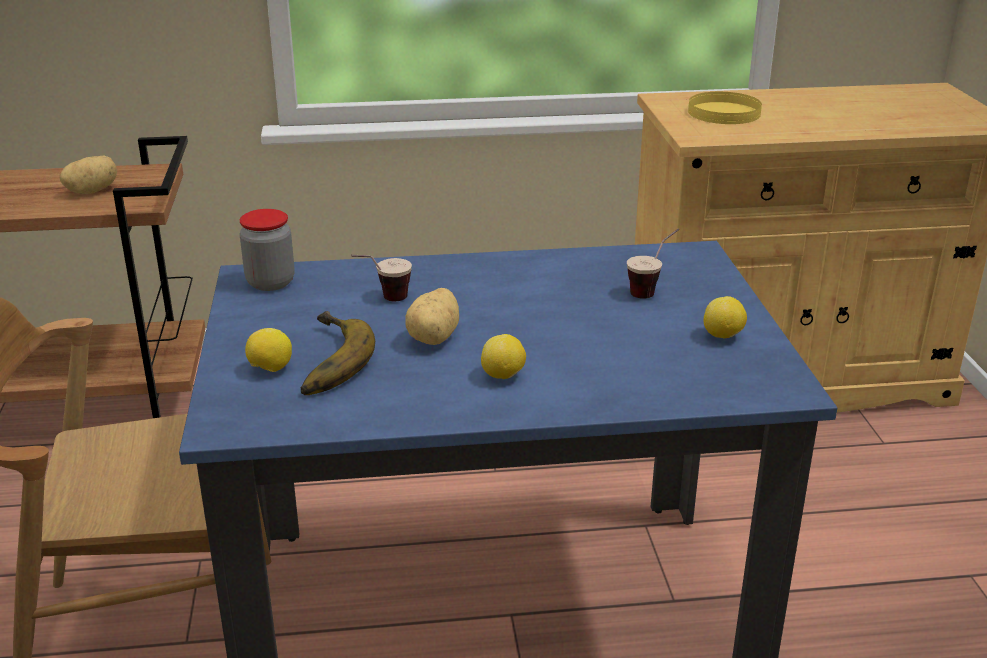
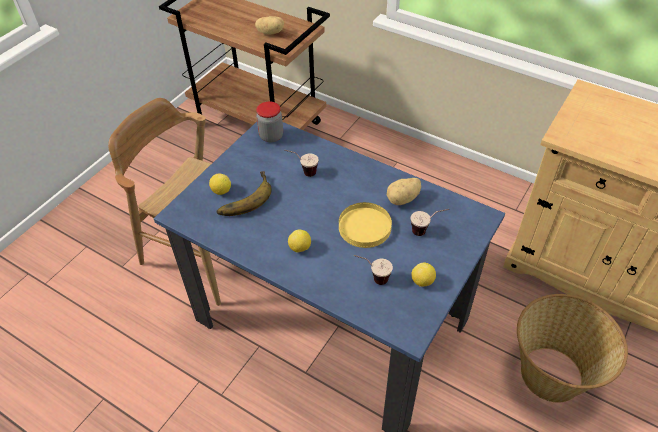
camera: 40 degrees right, 20 degrees up
(435, 337) = (299, 208): potato -> potato (403, 199)
(655, 361) = (372, 278): none -> cup
(723, 112) = (608, 120): yellow plate -> yellow plate (365, 226)
(848, 508) = (552, 374): none -> basket

